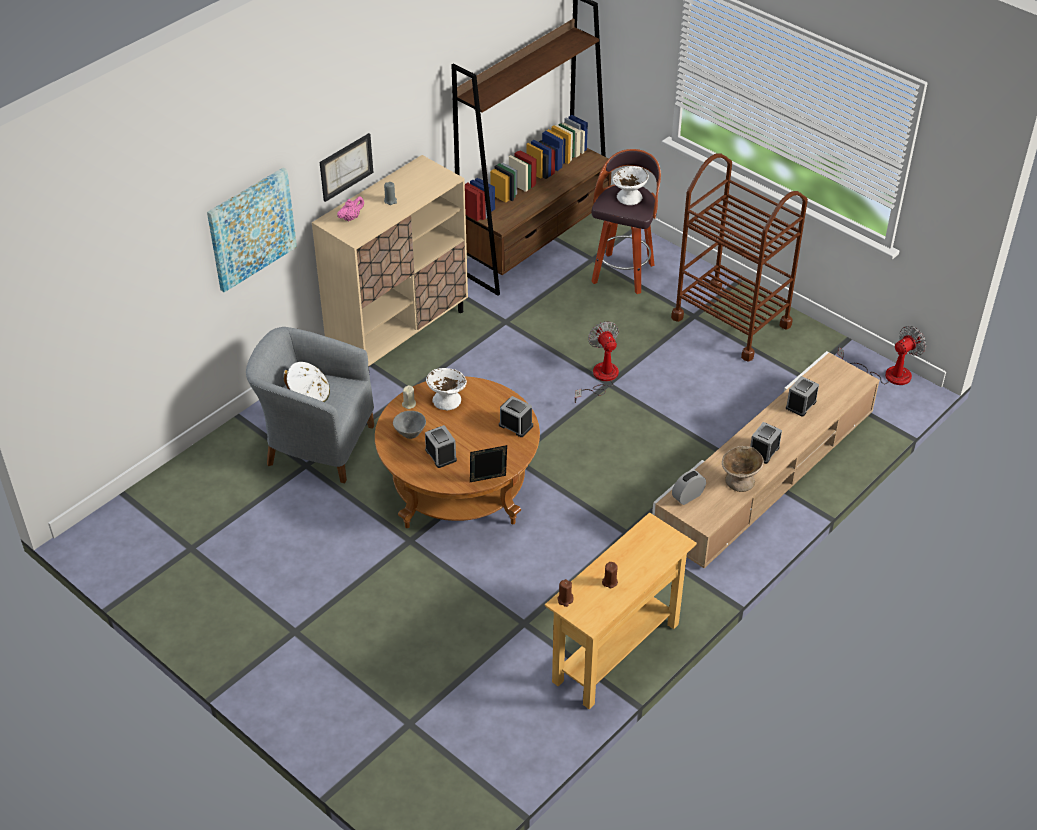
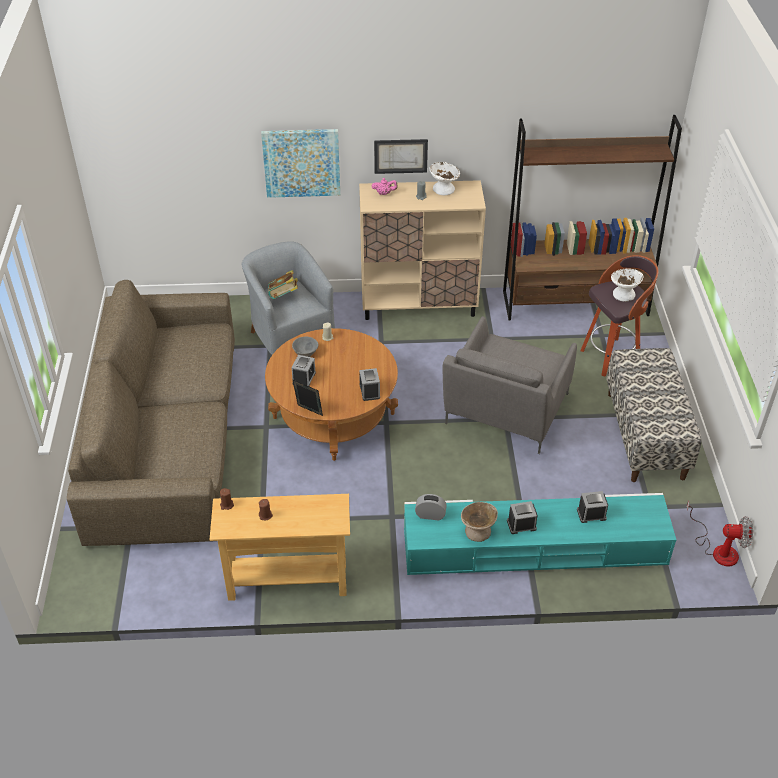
camera: 45 degrees right, 0 degrees up
(309, 395) = (284, 296): white hat -> book
(326, 619) = (167, 436): none -> brown sofa
(446, 400) = (351, 349): white bowl -> white bowl (443, 189)
(600, 378) = (505, 412): fan -> grey armchair
(731, 321) = (645, 435): brown cart -> bench
(765, 472) = (533, 547): beige tv stand -> turquoise tv stand

